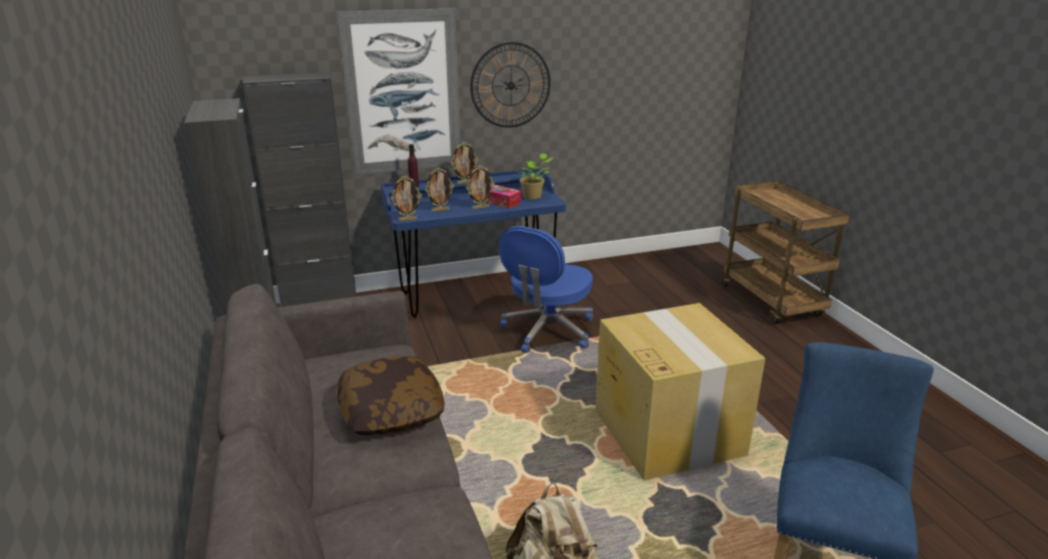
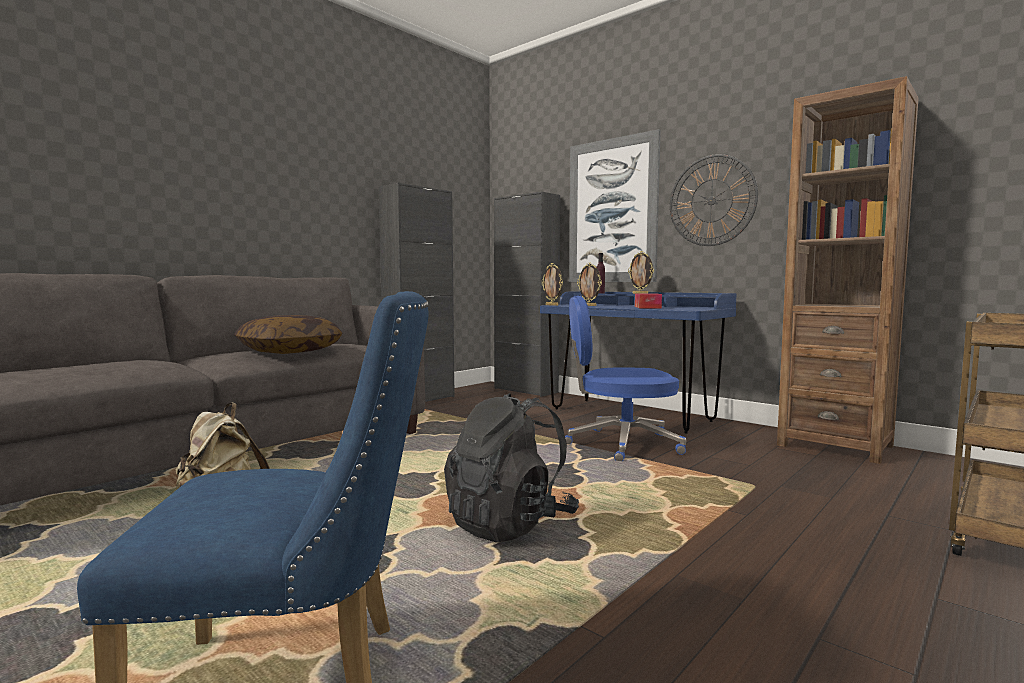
camera: 60 degrees right, 20 degrees down
(480, 208) = (620, 307): picture frame -> none
(533, 197) = (686, 308): potted plant -> none
(621, 267) = (835, 445): none -> brown bookcase
(667, 432) = (510, 524): cardboard box -> black backpack

